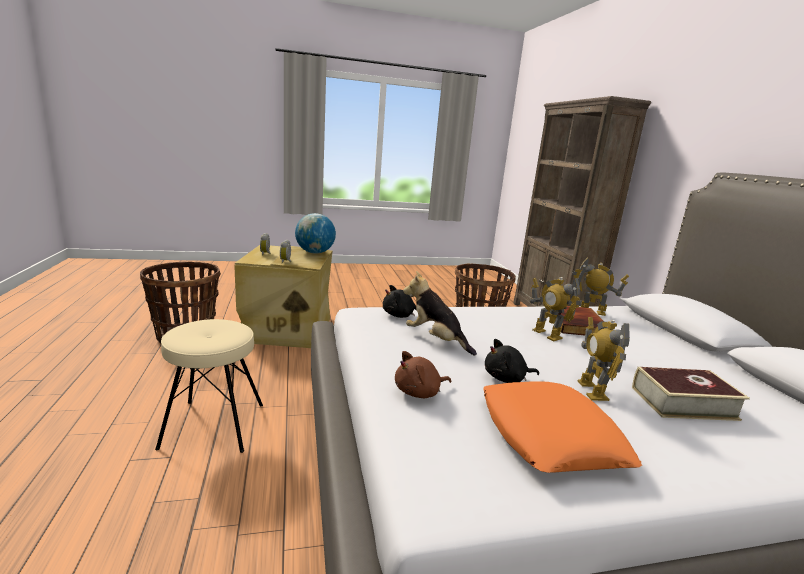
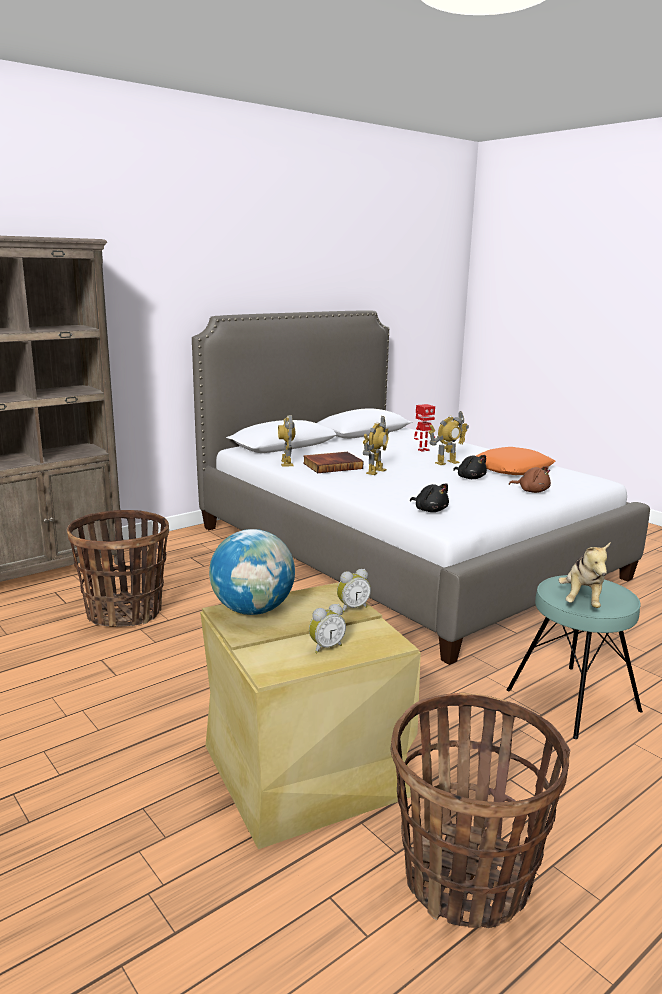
camera: 115 degrees left, 0 degrees up
(214, 425) = (572, 700): beige stool -> turquoise stool
(435, 340) = (453, 496): plush toy -> plush toy (582, 601)
(683, 403) = (423, 450): book -> toy robot

